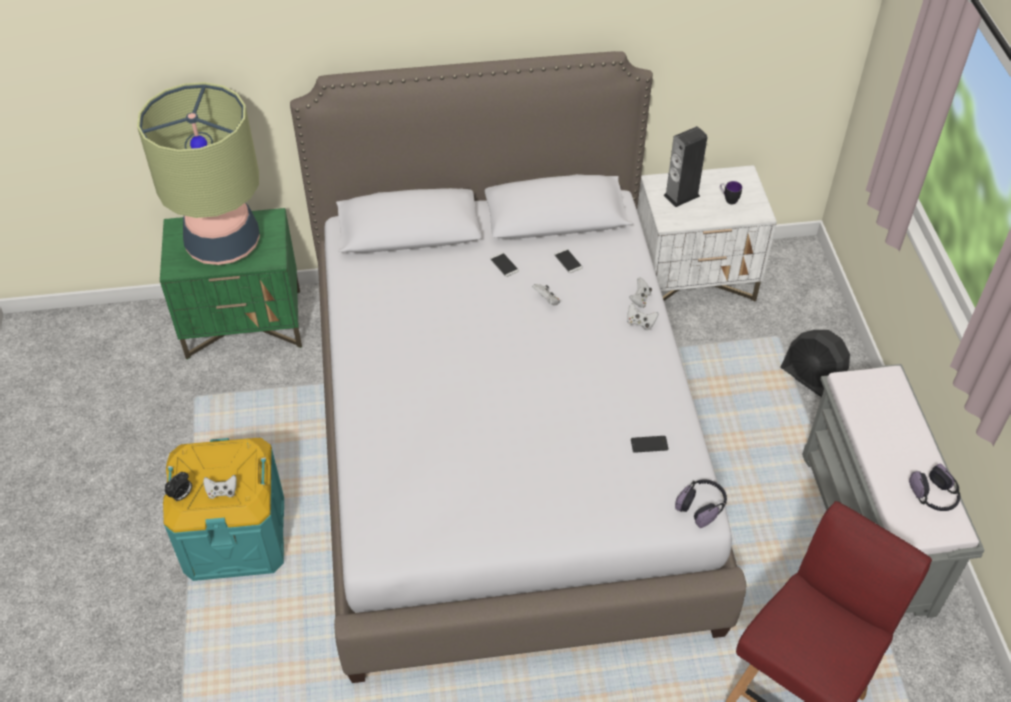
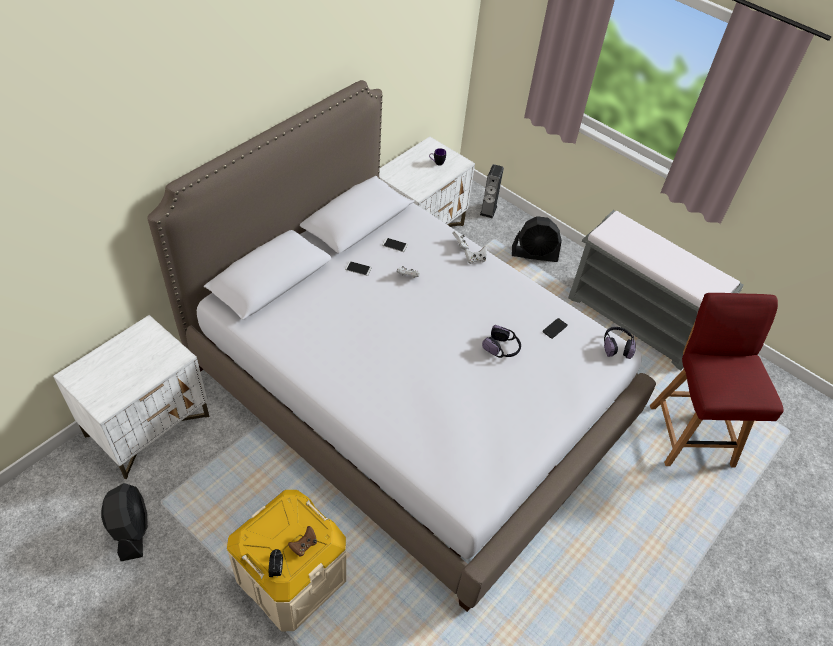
camera: 45 degrees left, 0 degrees up
(152, 404) = (131, 529): none -> black fan
(222, 492) = (304, 545): white game controller -> brown game controller
(223, 243) = (126, 366): table lamp -> none
(235, 535) = (291, 577): turquoise storage box -> beige storage box
(245, 324) = (148, 426): green nightstand -> white nightstand
(681, 195) = (408, 173): speaker -> speaker (488, 210)
(933, 496) = (700, 270): headphones -> headphones (502, 348)

